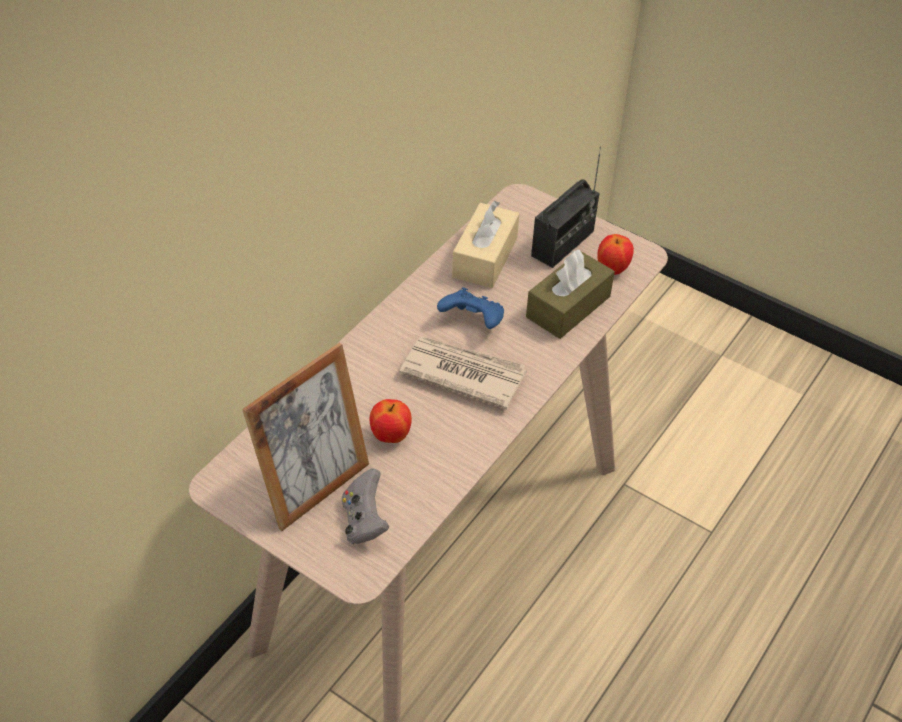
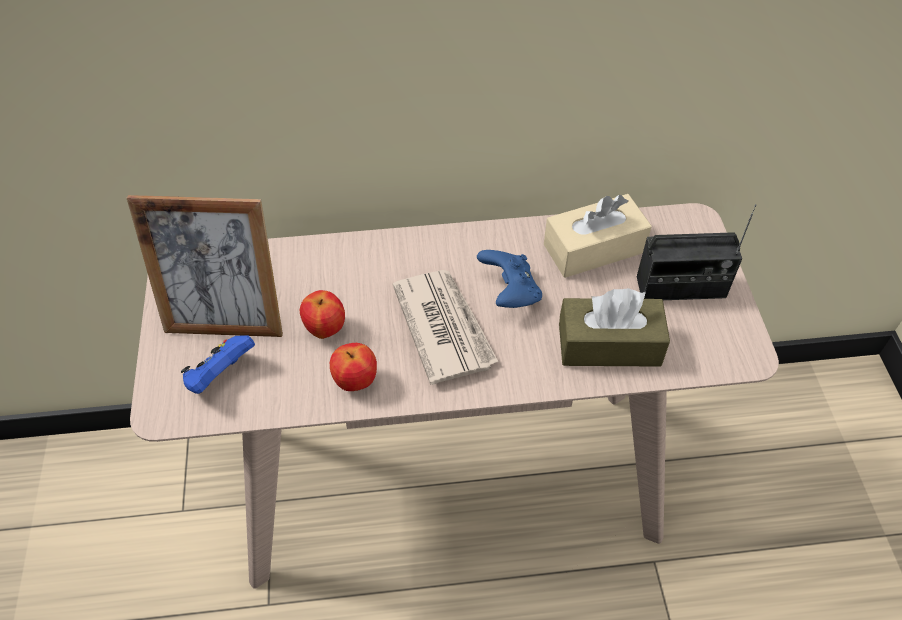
camera: 50 degrees right, 5 degrees up
(364, 521) = (220, 376): grey game controller -> blue game controller
(612, 269) = (698, 344): apple -> apple (355, 381)

